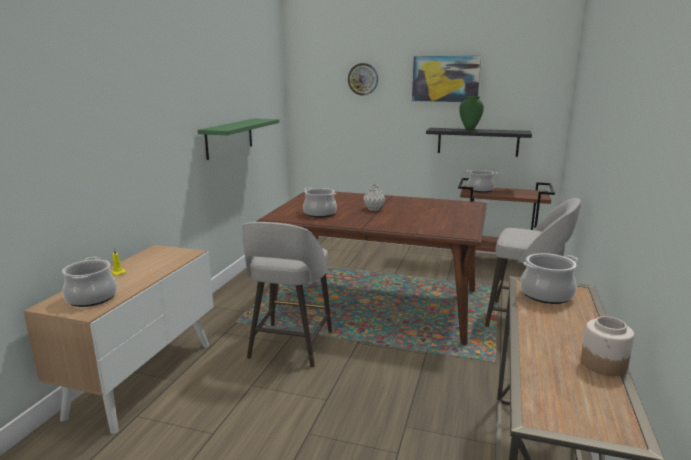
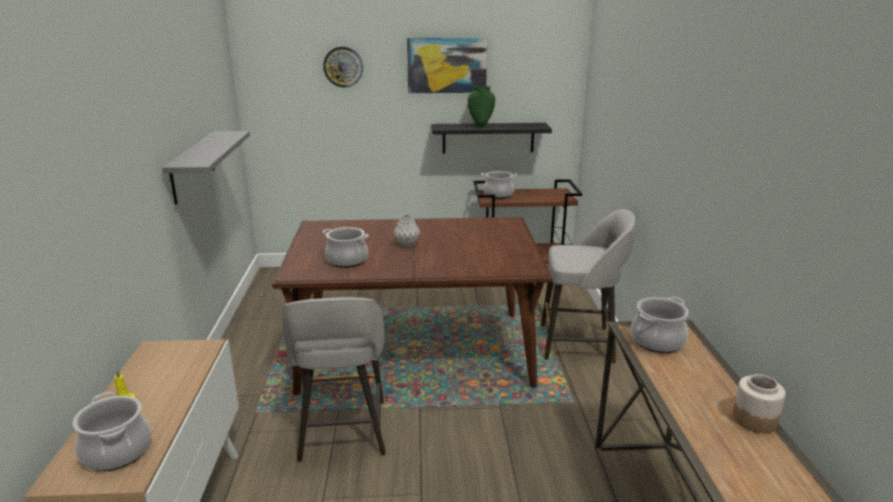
camera: 20 degrees left, 5 degrees up
(229, 138) = (192, 166): green shelf -> grey shelf

